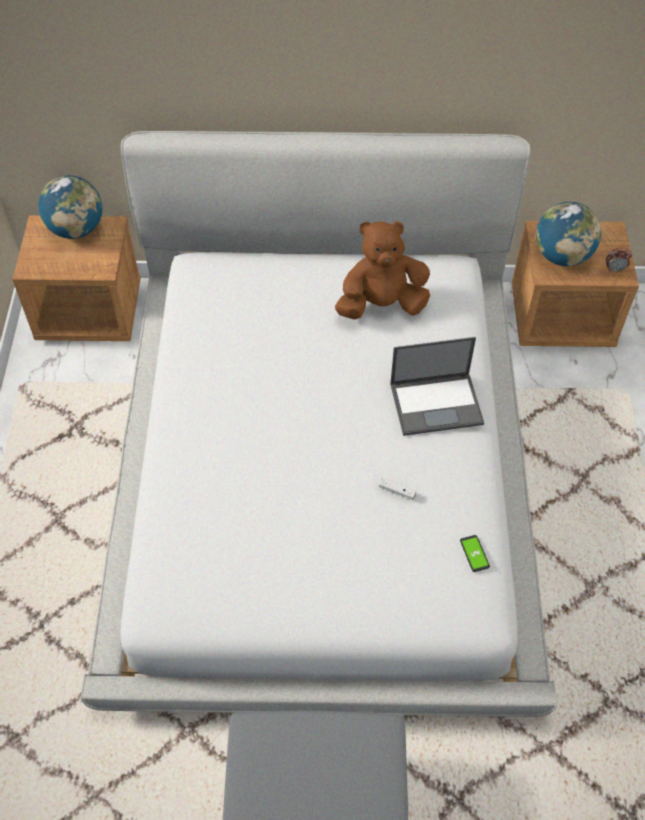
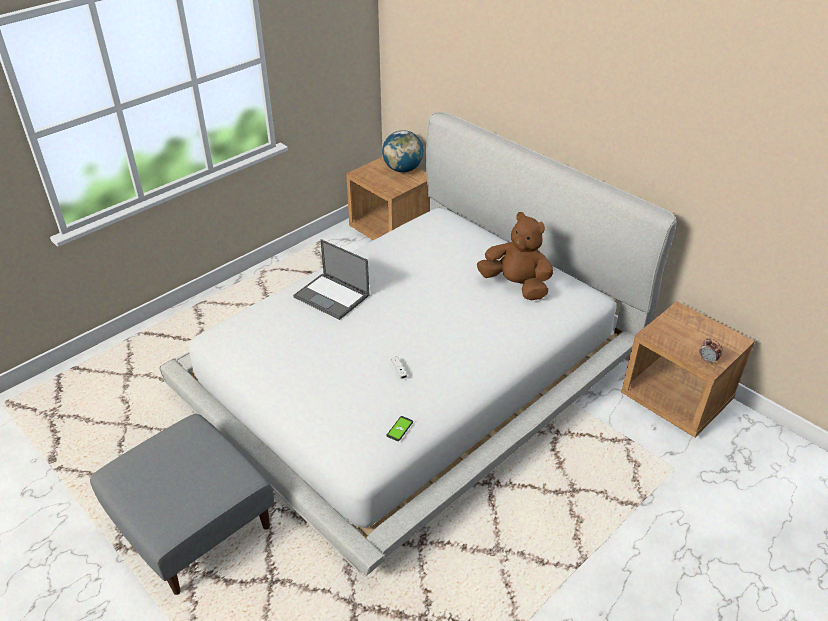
camera: 45 degrees right, 15 degrees down
(437, 403) = (481, 348): laptop -> laptop (332, 296)
(562, 256) = (676, 332): globe -> none

